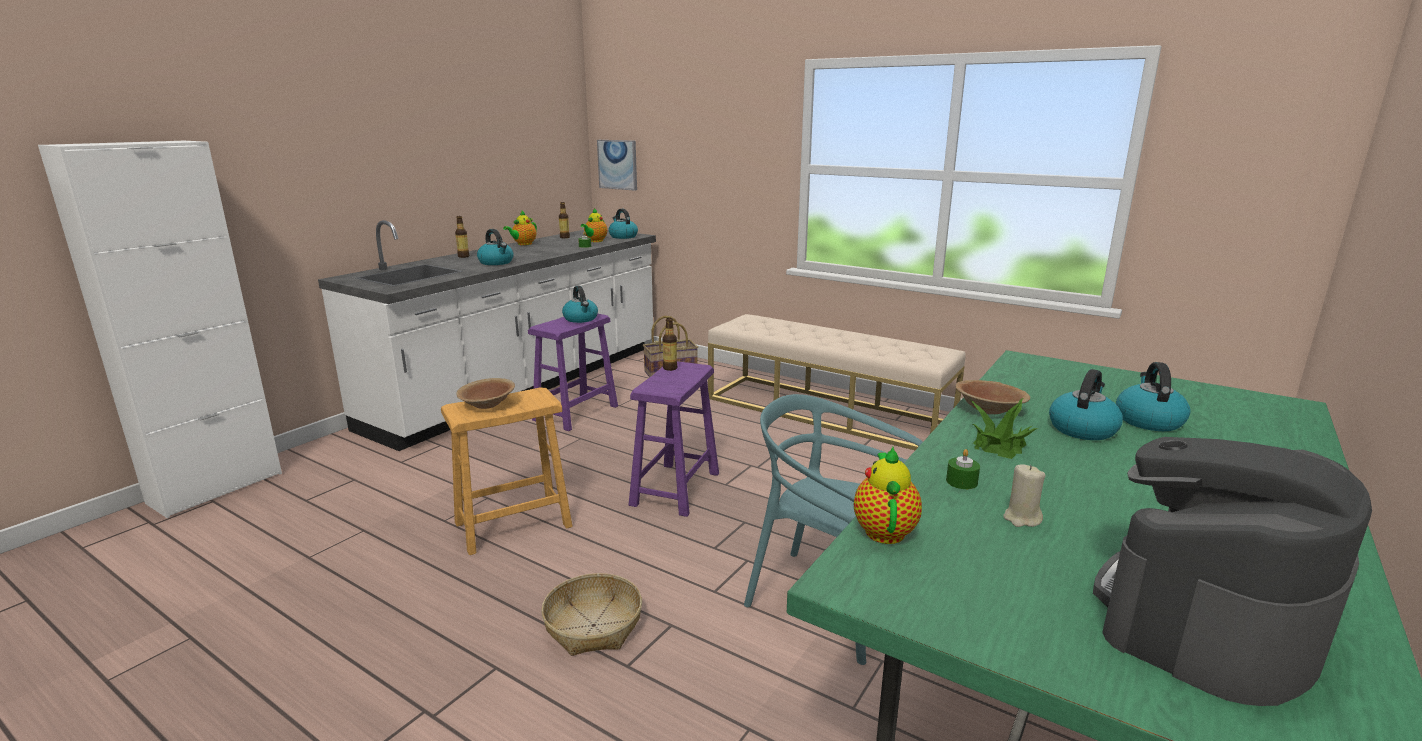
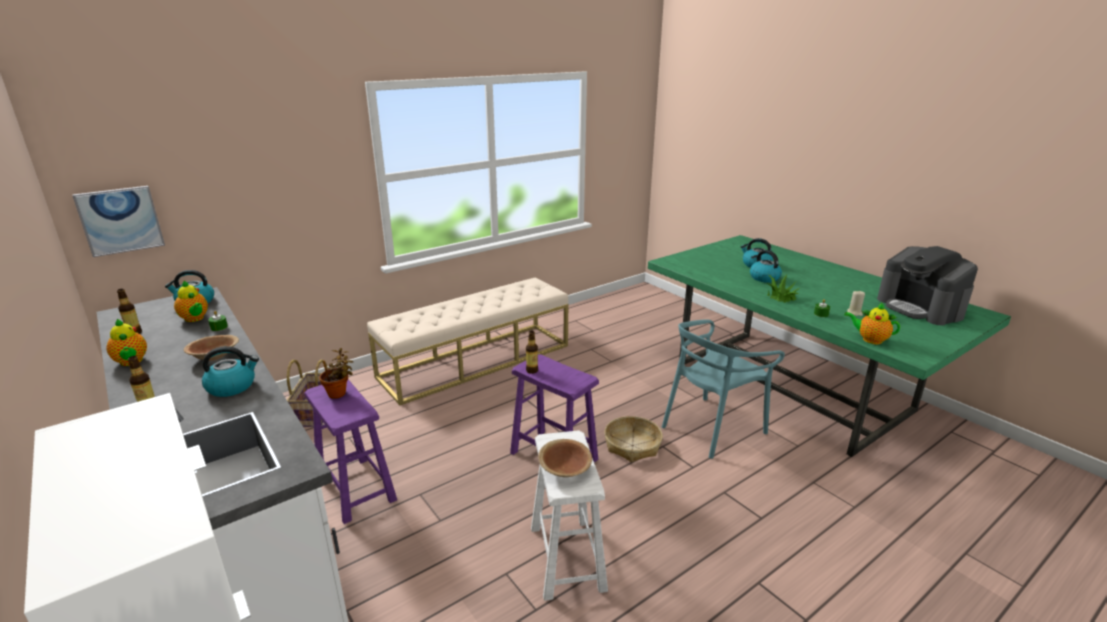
camera: 70 degrees left, 5 degrees up
(513, 525) = (567, 558): brown stool -> white stool
(581, 319) = (339, 394): kettle -> potted plant
(593, 625) = (719, 527): basket -> basket (632, 445)
(989, 410) = (737, 287): brown bowl -> brown bowl (214, 357)

